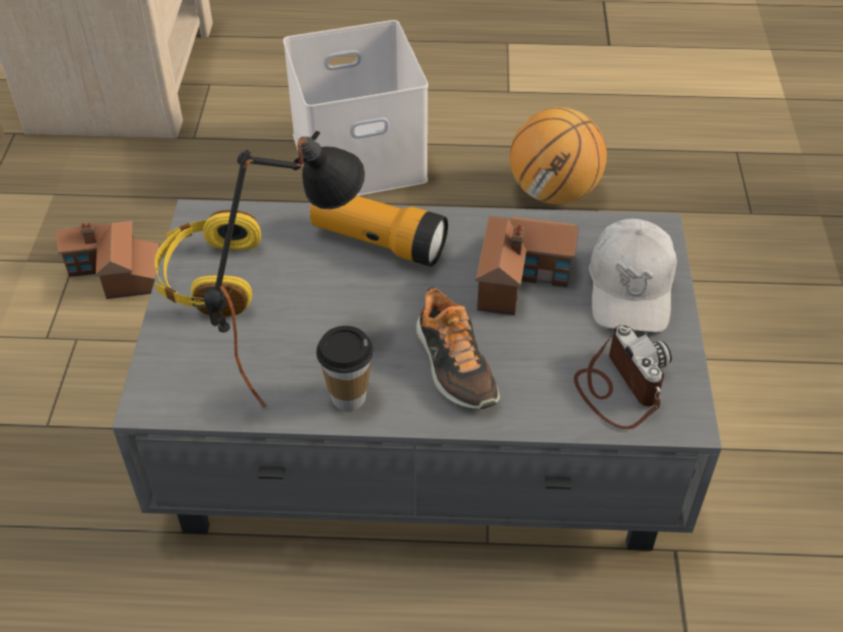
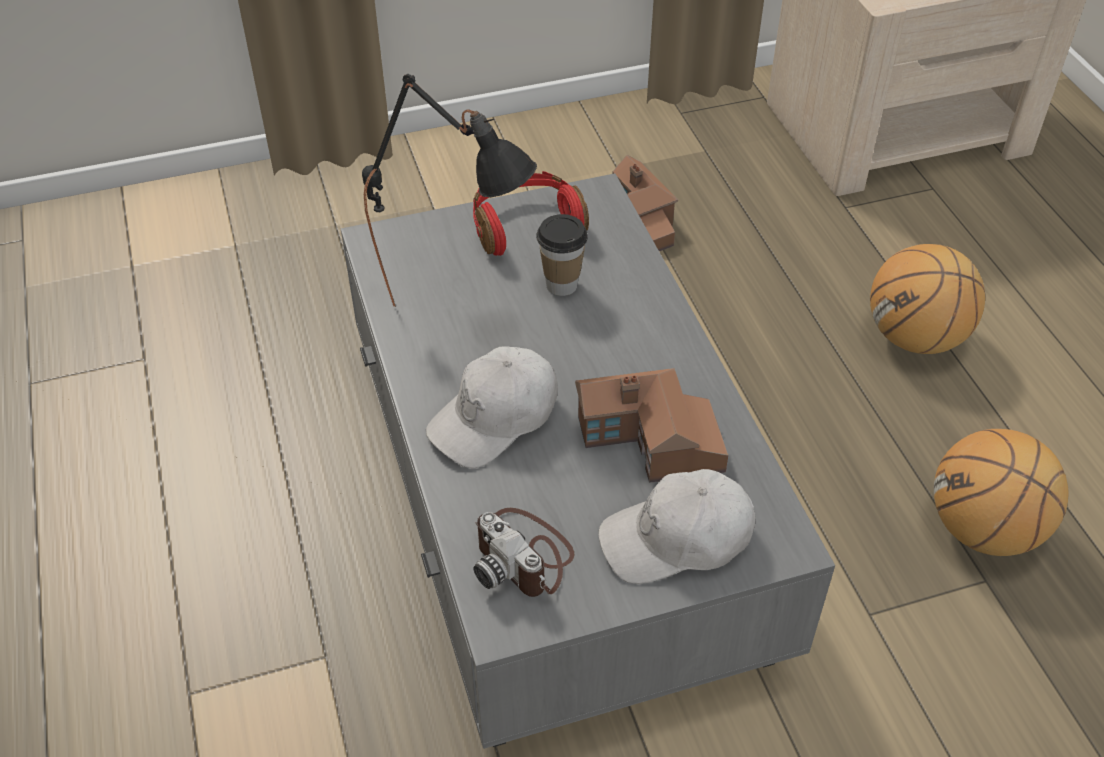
camera: 70 degrees right, 0 degrees up
(209, 279) = (526, 225): yellow headphones -> red headphones
(348, 397) = (426, 355): cup -> cup (561, 285)
(361, 155) = (915, 338): white storage box -> basketball
(378, 242) = (634, 319): flashlight -> none
(454, 366) = (495, 418): shoe -> white cap
(618, 387) = (523, 556): camera -> camera turned 90 degrees clockwise

